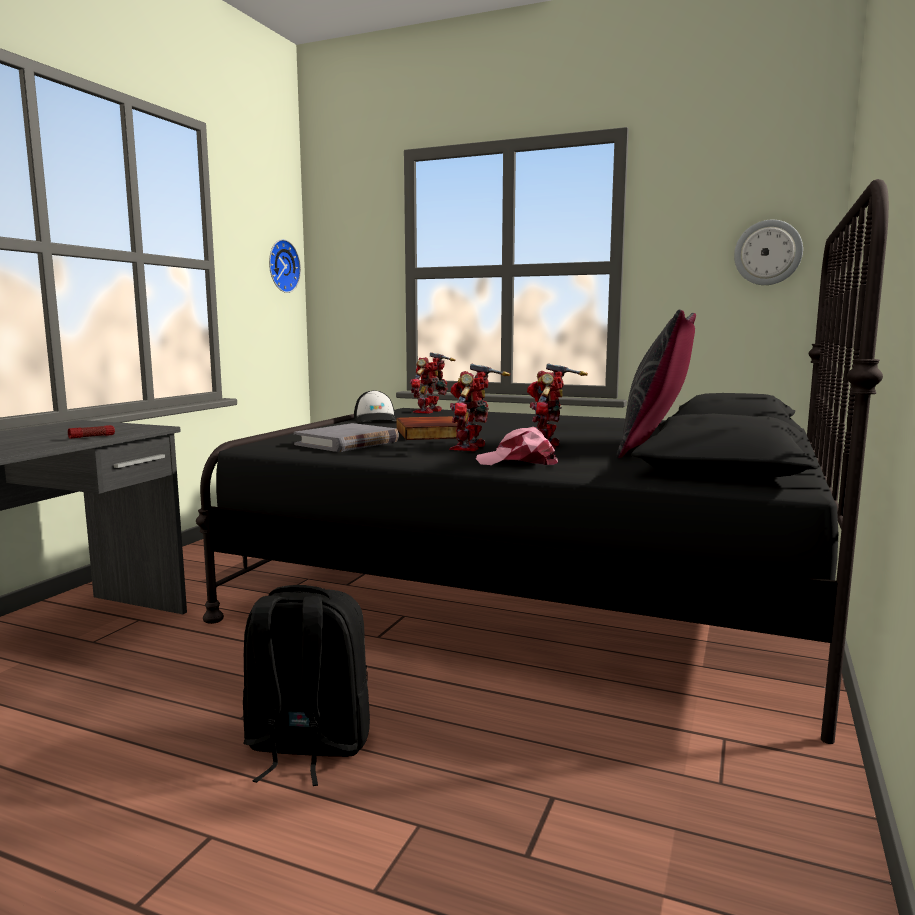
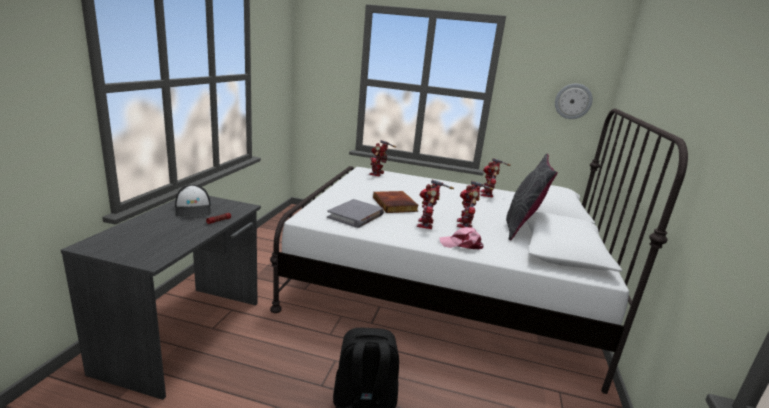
camera: 10 degrees left, 10 degrees up
(281, 266) = (283, 69): wall clock -> none
(376, 419) = (353, 183): cap -> cap (193, 209)
(537, 590) = (442, 287): black bed -> white bed
(618, 422) = (488, 194): none -> toy robot

